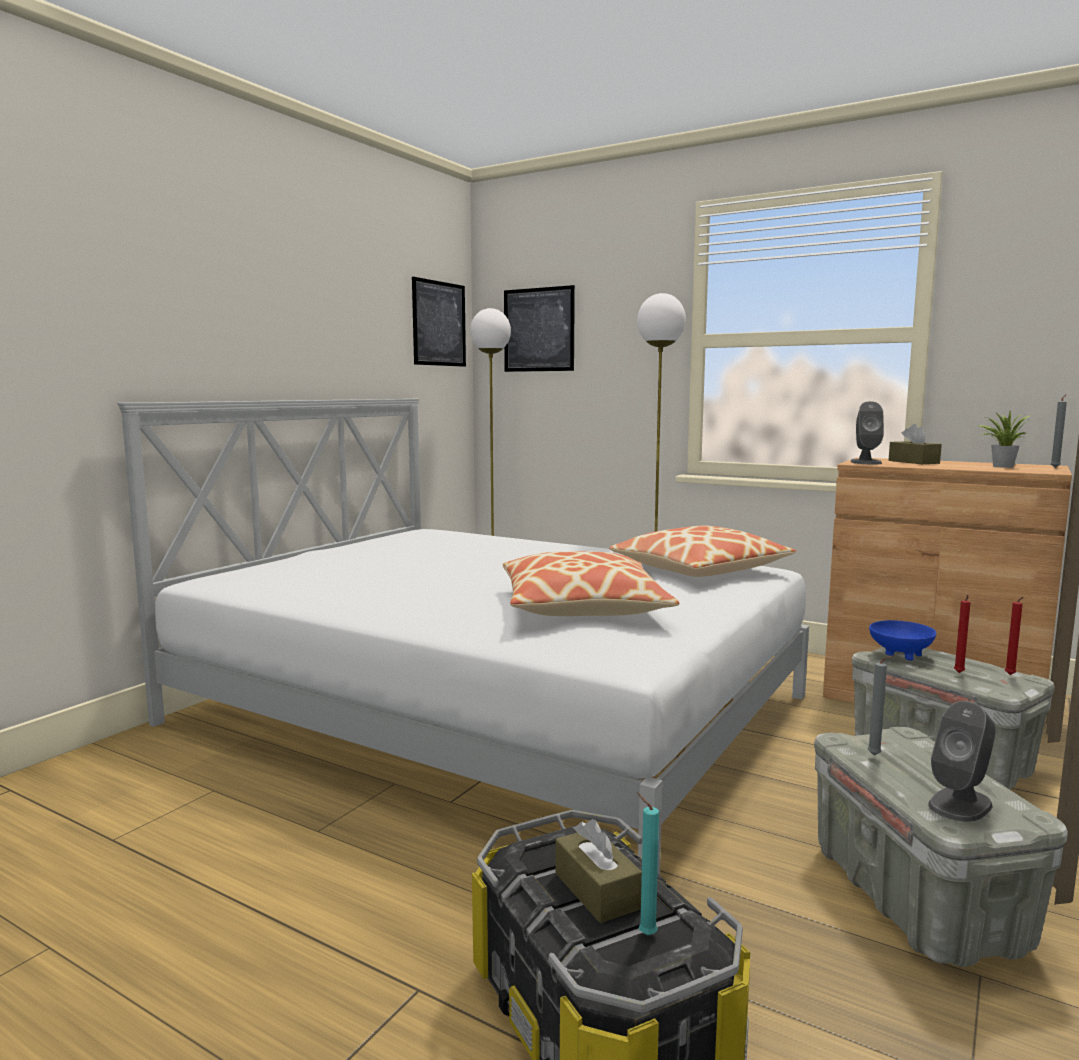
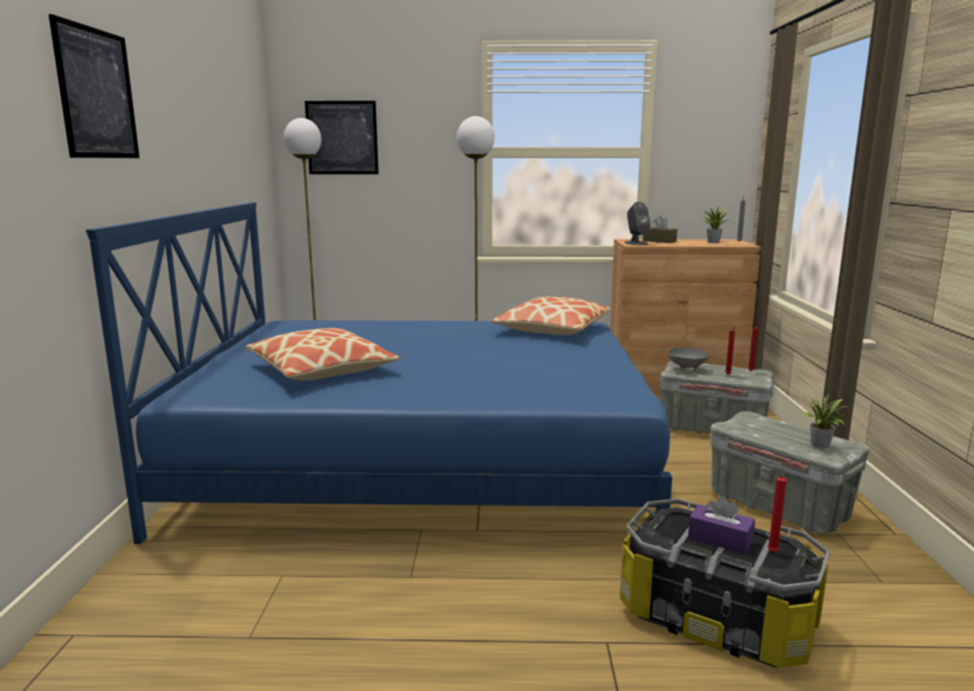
camera: 30 degrees left, 5 degrees up
(439, 323) = (255, 131): picture -> picture (97, 93)
(491, 710) = (421, 461): white bed -> blue bed
(582, 606) = (538, 367): pillow -> pillow (322, 370)
(597, 890) = (720, 539): brown tissue box -> purple tissue box
(645, 934) = (770, 552): turquoise candle -> red candle
(876, 756) = (755, 430): grey candle -> none
(900, 654) = (686, 369): blue bowl -> grey bowl
(960, 804) = (820, 445): grey speaker -> potted plant

